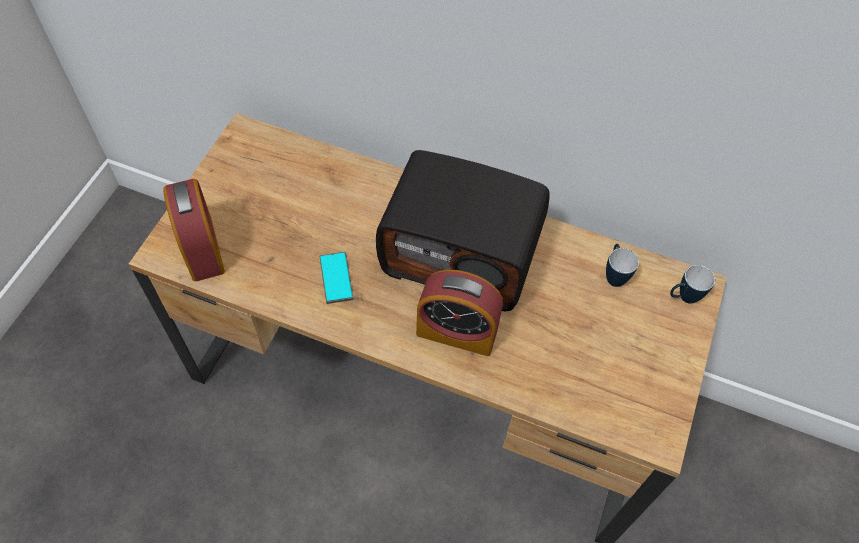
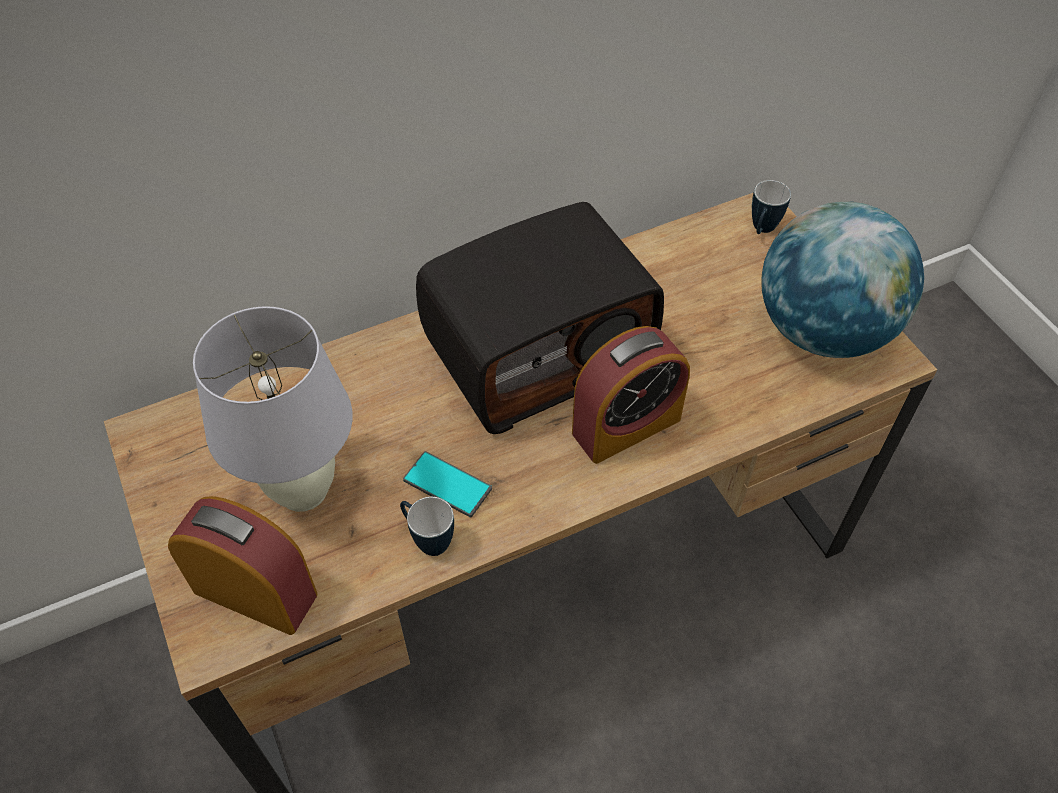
camera: 45 degrees left, 5 degrees down
(274, 221) = (303, 490): none -> white table lamp
(614, 275) = (688, 258): mug -> mug (427, 540)
(638, 386) = (823, 330): none -> globe

